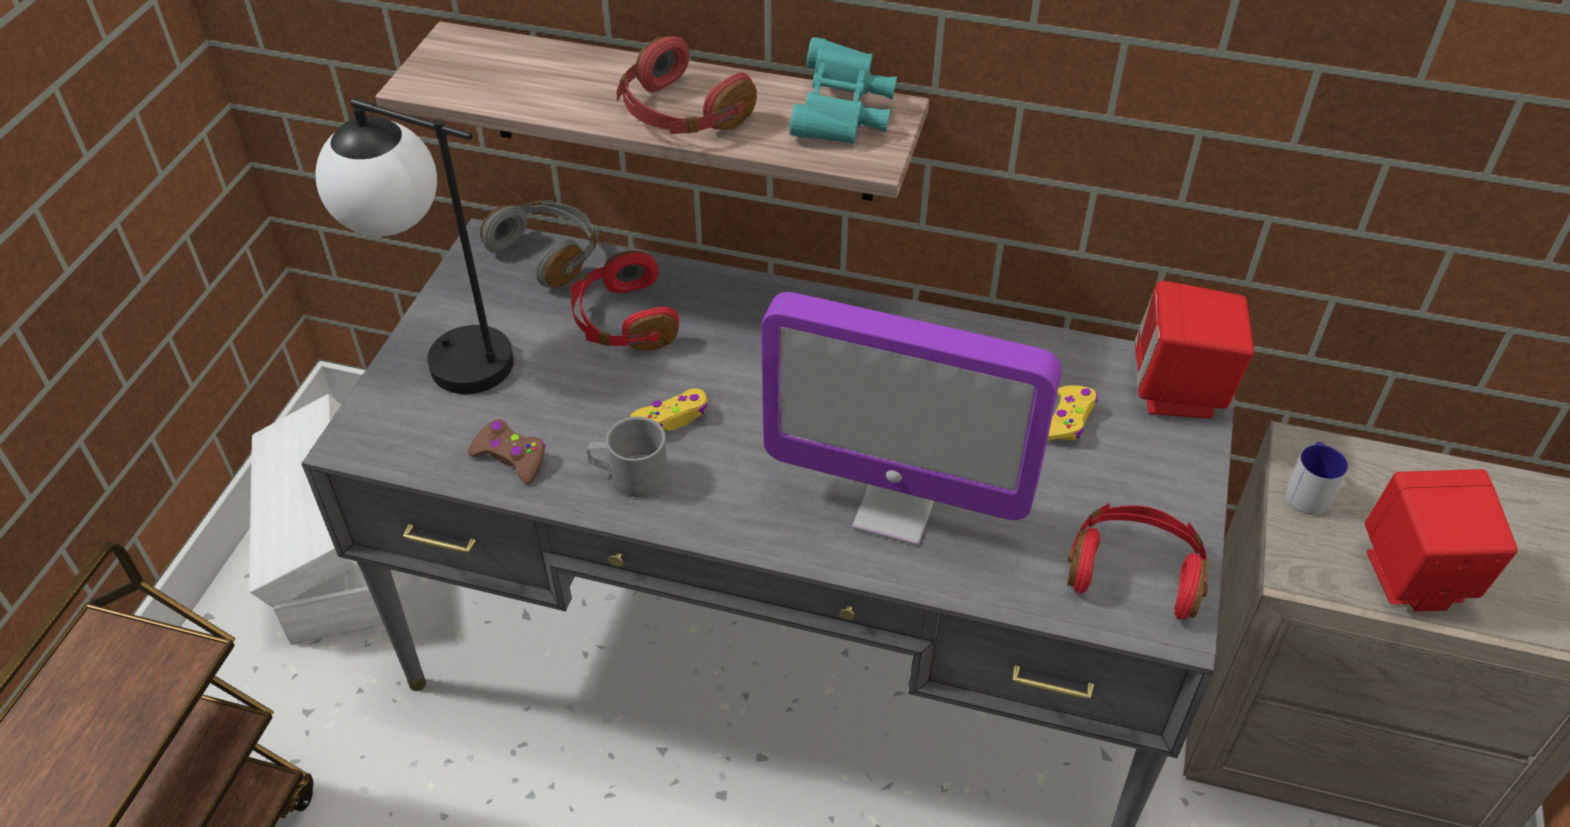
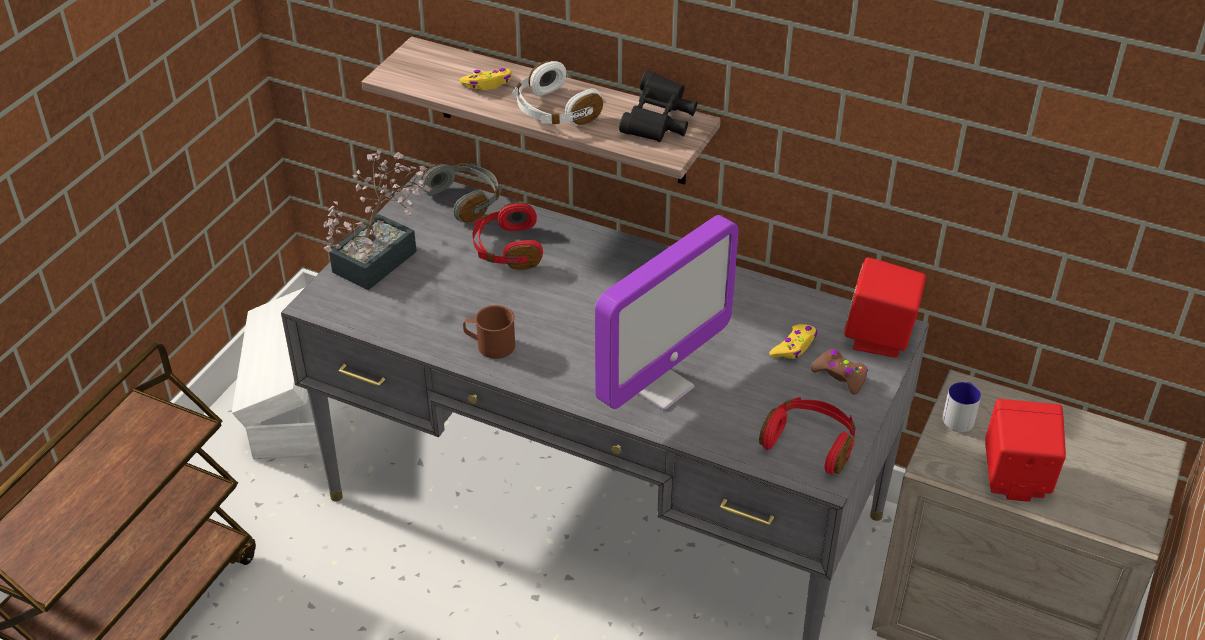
camera: 10 degrees right, 5 degrees down
(442, 354) = (382, 257): table lamp -> potted plant
(511, 457) = (415, 325): brown game controller -> brown game controller (840, 376)
(630, 475) = (490, 345): grey mug -> brown mug
(673, 417) = (526, 313): yellow game controller -> yellow game controller (488, 84)
(681, 114) = (553, 111): red headphones -> white headphones
(842, 116) = (658, 123): turquoise binoculars -> black binoculars
(895, 509) = (660, 386): monitor -> monitor turned 75 degrees counterclockwise

